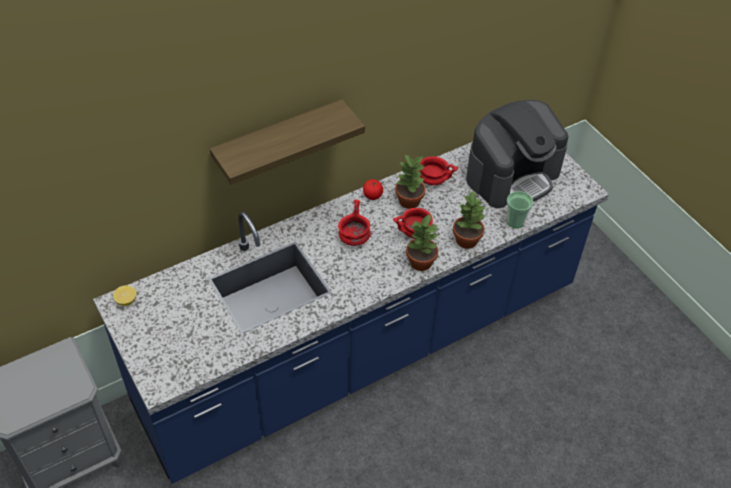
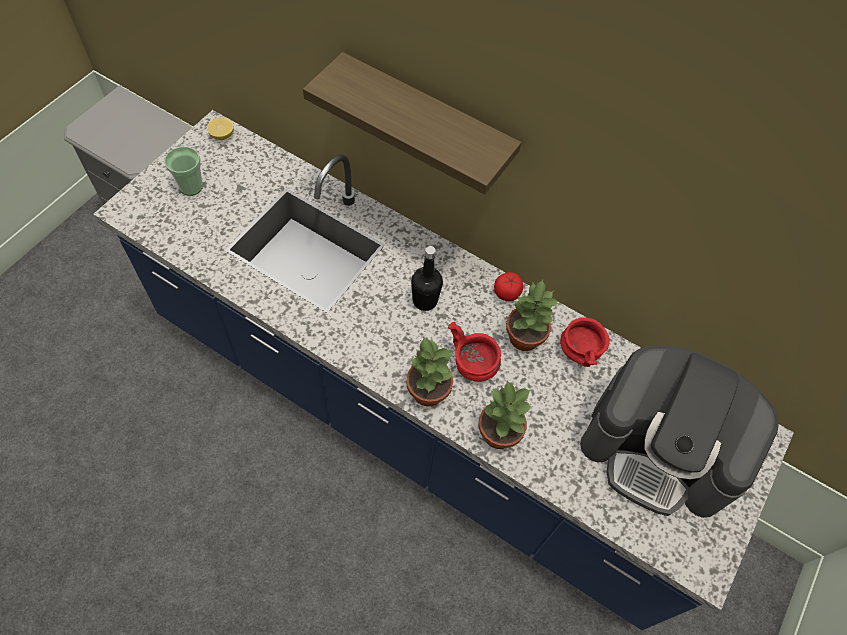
camera: 60 degrees right, 10 degrees up
(353, 237) = (425, 301): red bowl -> black bottle
(515, 221) = (572, 486): cup -> cup (191, 187)

